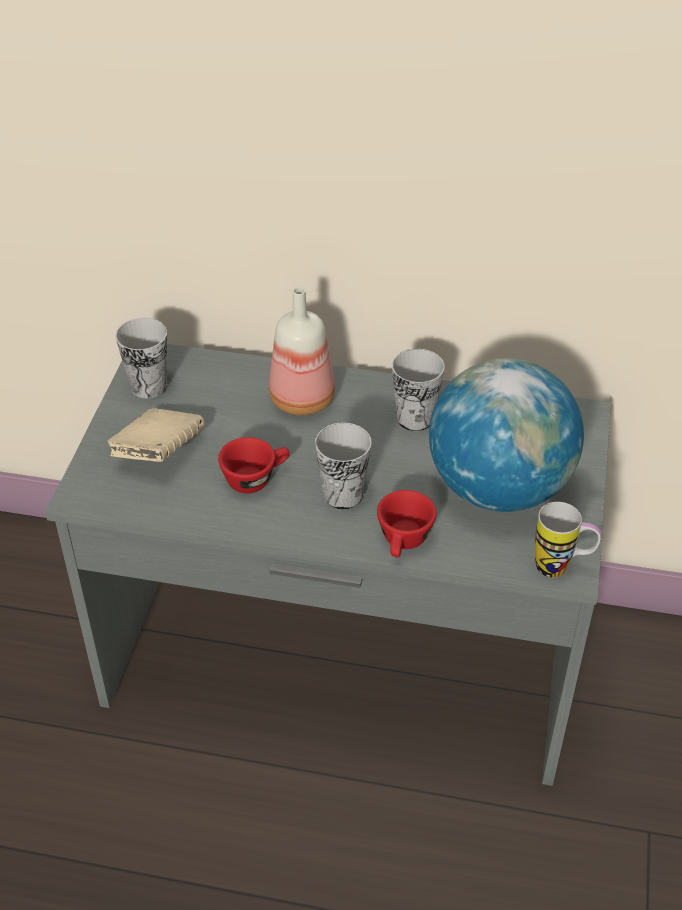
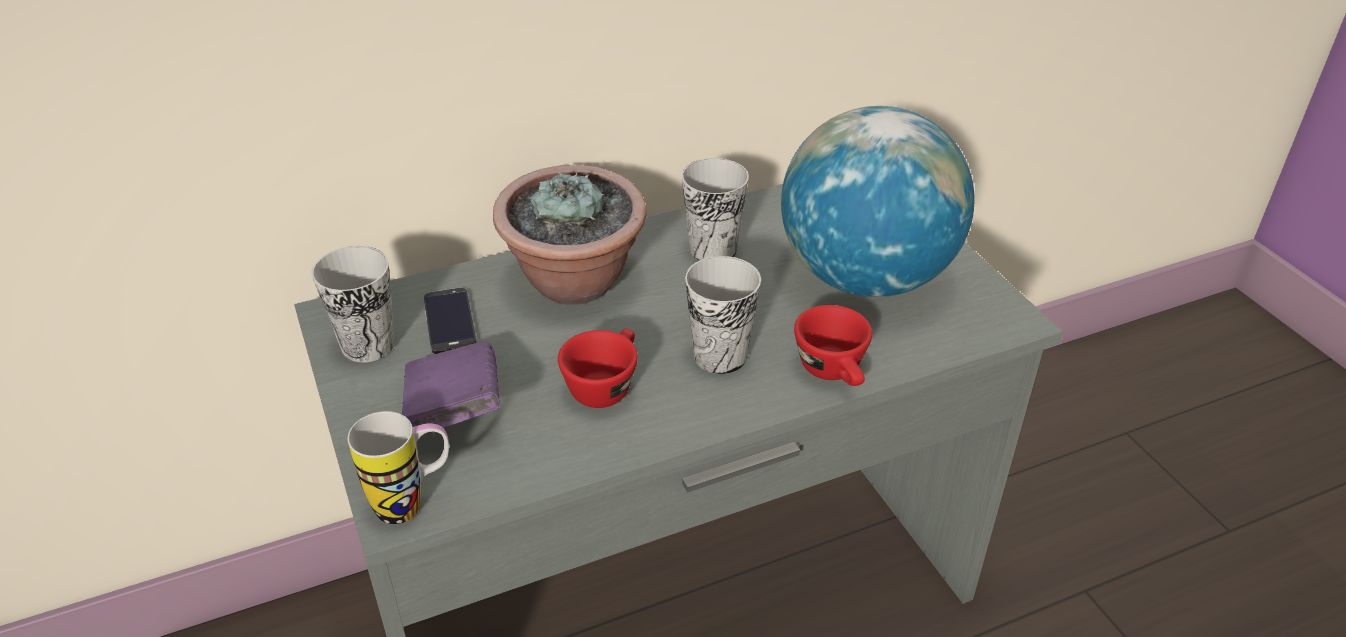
camera: 35 degrees left, 5 degrees down
(159, 452) = (455, 411): beige book -> purple book
(206, 392) = (449, 321): none -> phone
(304, 400) = (575, 282): bottle -> potted plant
(561, 568) = (1004, 322): mug -> mug (413, 503)

